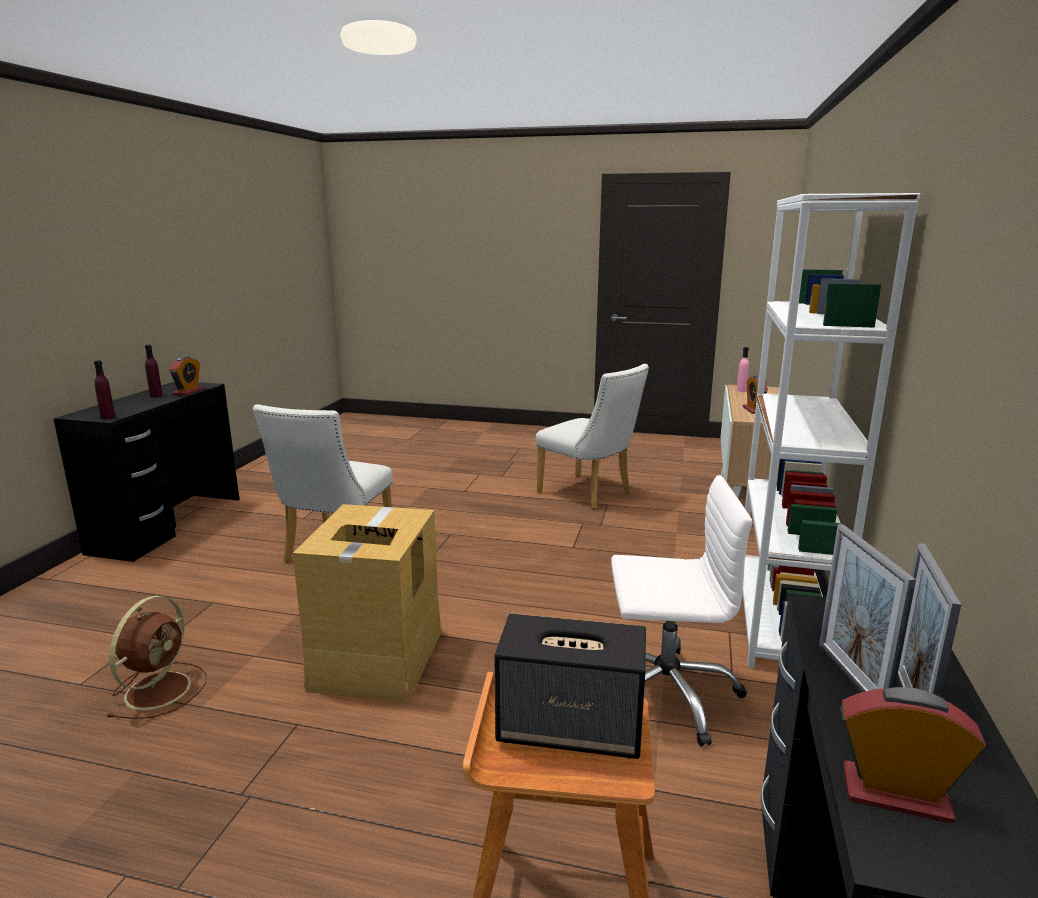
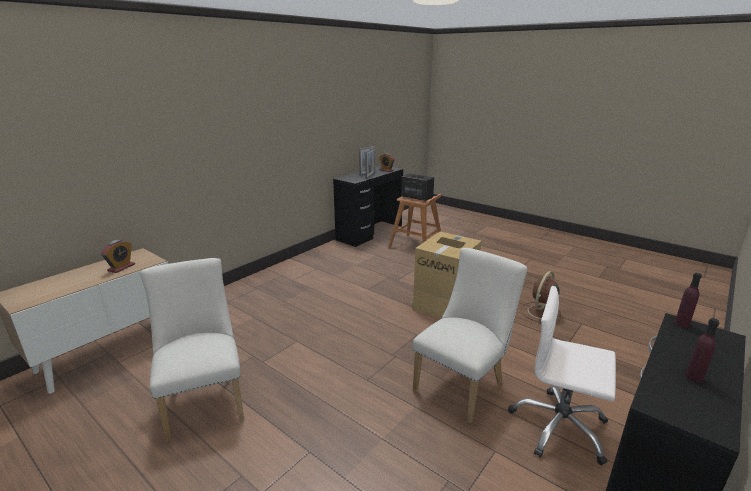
camera: 155 degrees left, 5 degrees up
(188, 392) = (658, 380): alarm clock -> none
(665, 693) = (345, 270): white office chair -> white office chair (559, 427)
(741, 391) = (41, 297): pink bottle -> none
(781, 619) = (264, 279): white bookcase -> none

